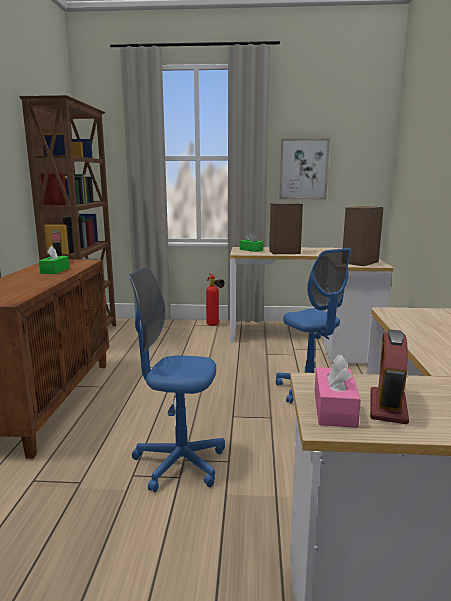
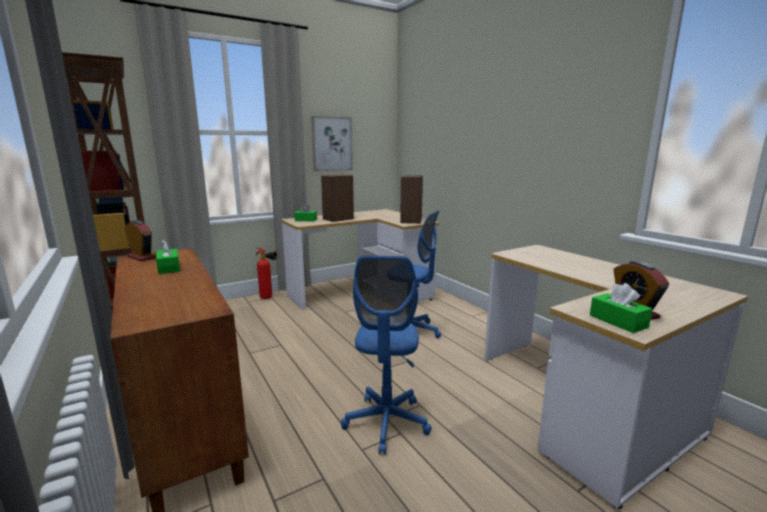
camera: 35 degrees left, 0 degrees up
(179, 463) = (386, 422): blue office chair -> blue office chair turned 60 degrees counterclockwise
(334, 408) = (618, 321): pink tissue box -> green tissue box

